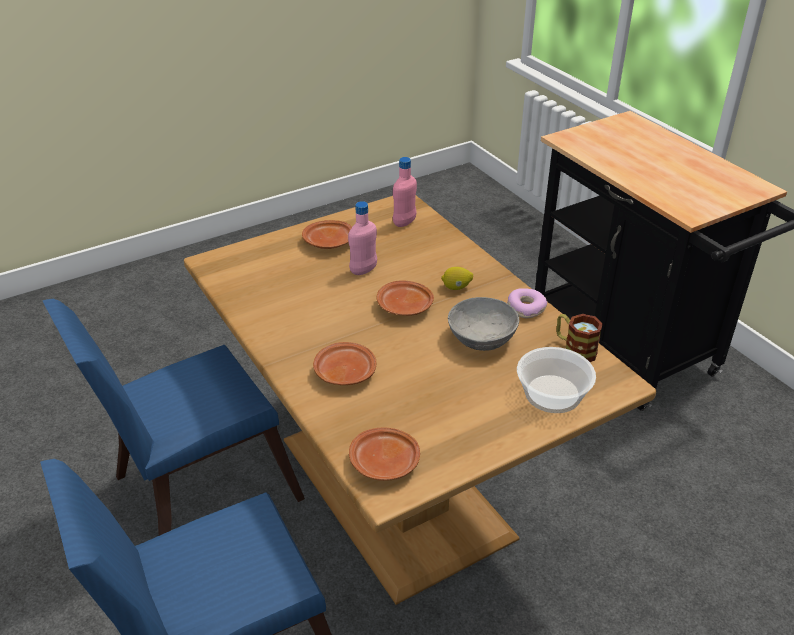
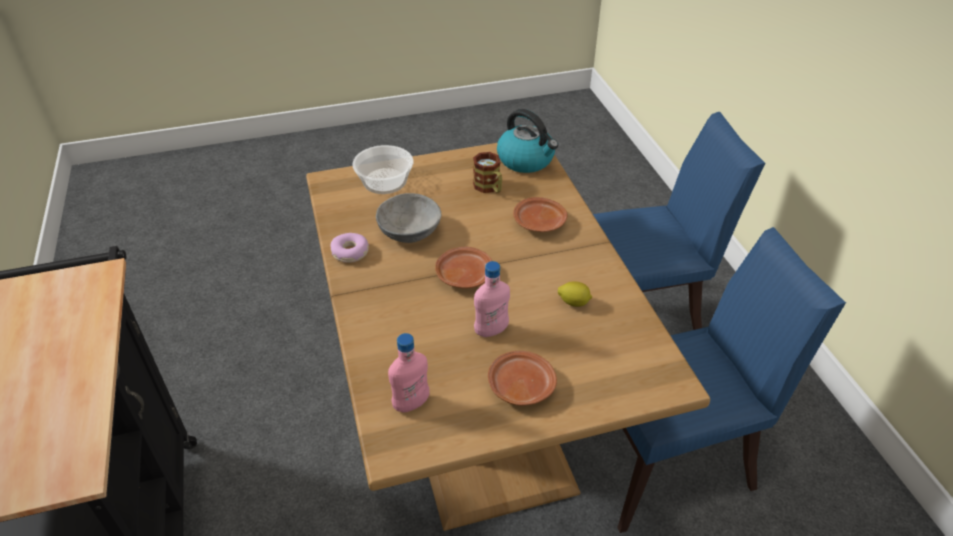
camera: 165 degrees left, 5 degrees up
(385, 463) = (526, 160): brown plate -> kettle
(456, 287) = (401, 288): lemon -> lemon (573, 302)
(574, 349) = (340, 209): mug -> mug (489, 188)

